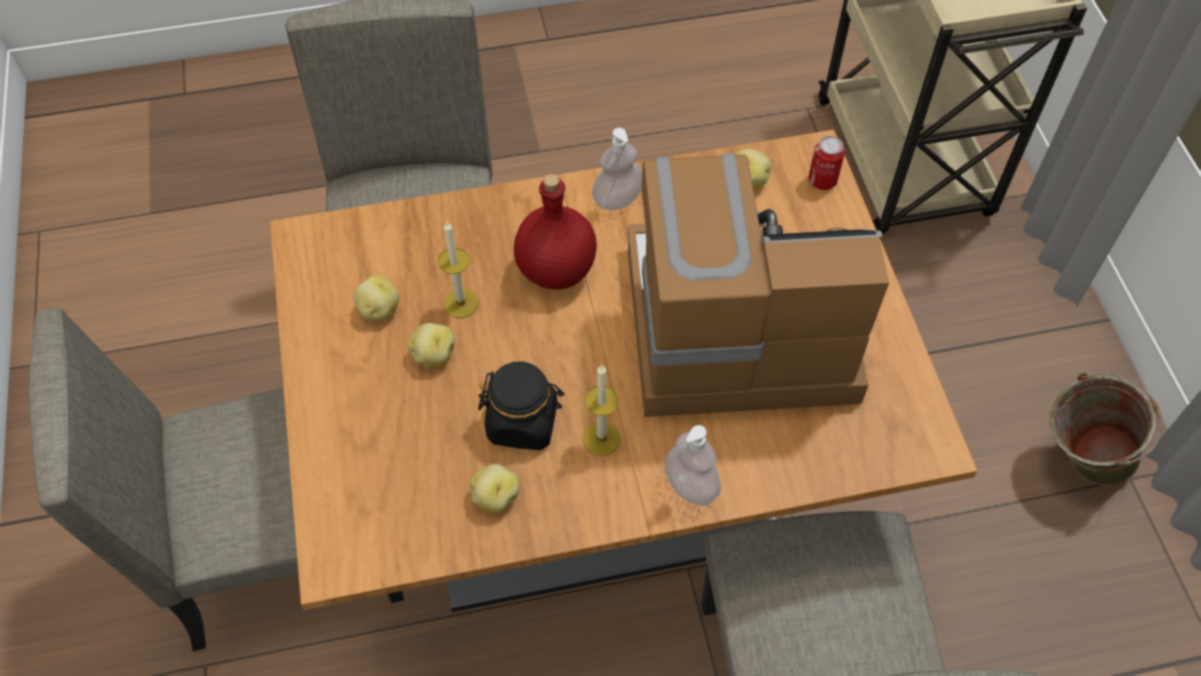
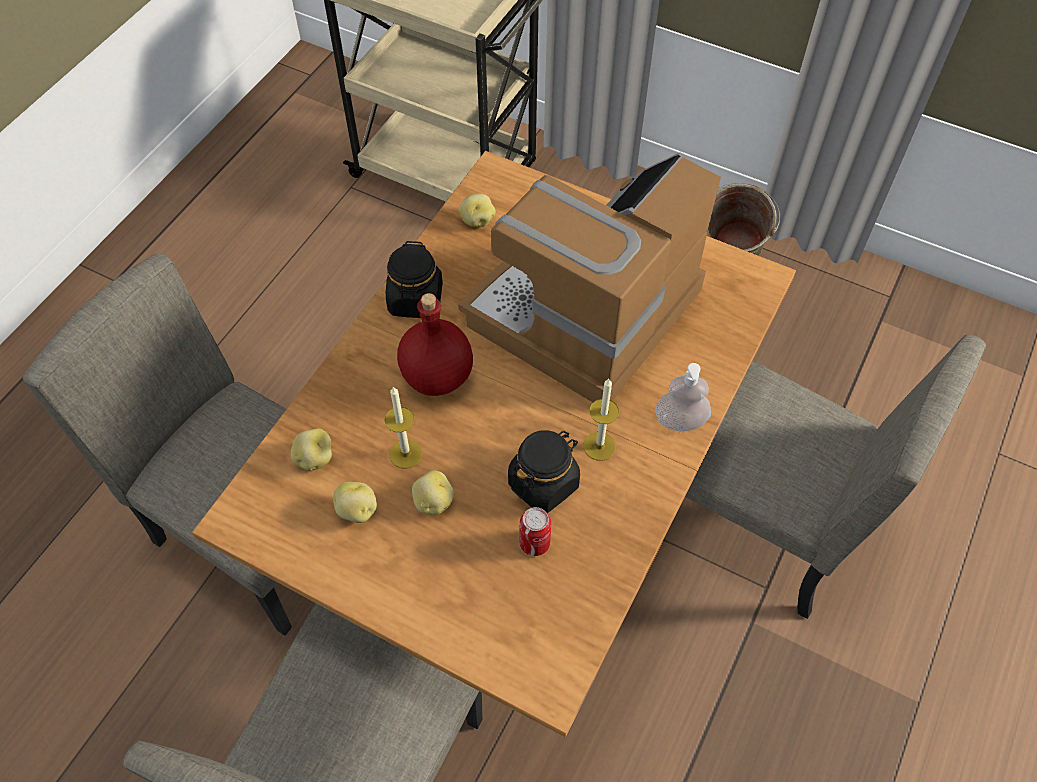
camera: 50 degrees left, 0 degrees up
(495, 496) = (587, 542): potato -> potato (314, 458)
(617, 199) = (415, 300): soap dispenser -> black jar
(822, 180) = (519, 185): can -> can (534, 543)

